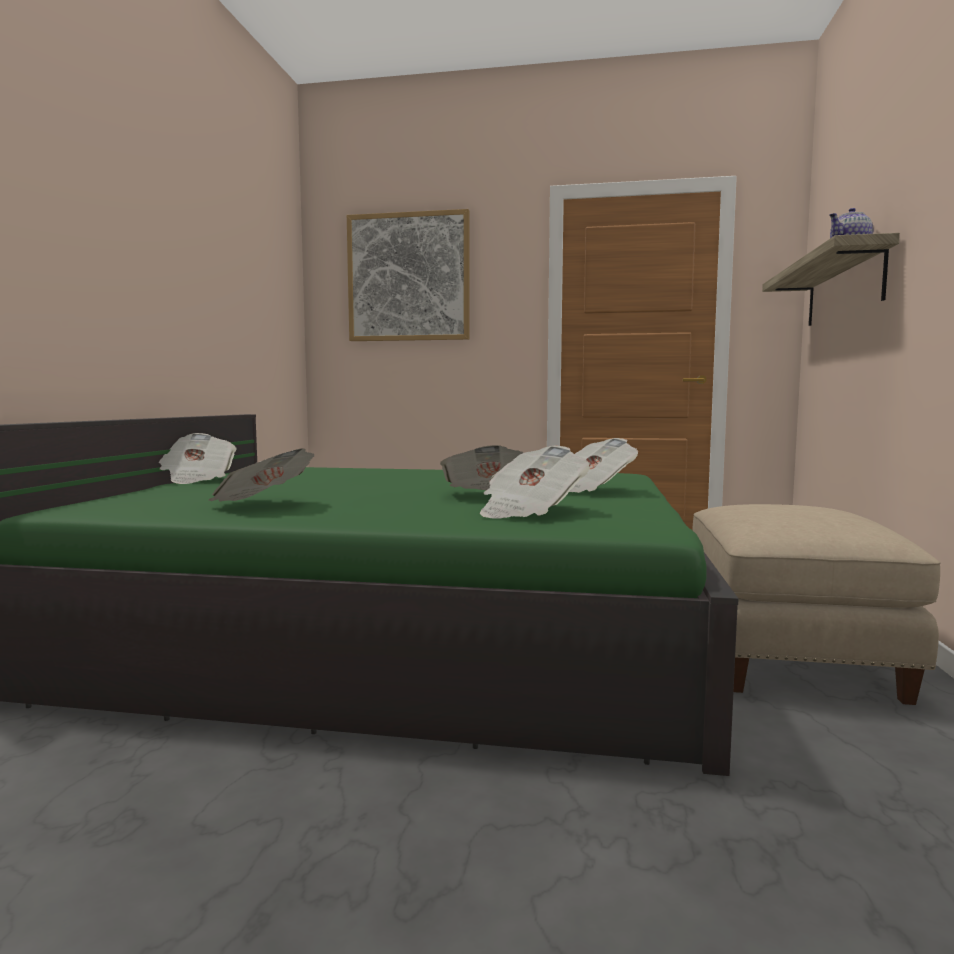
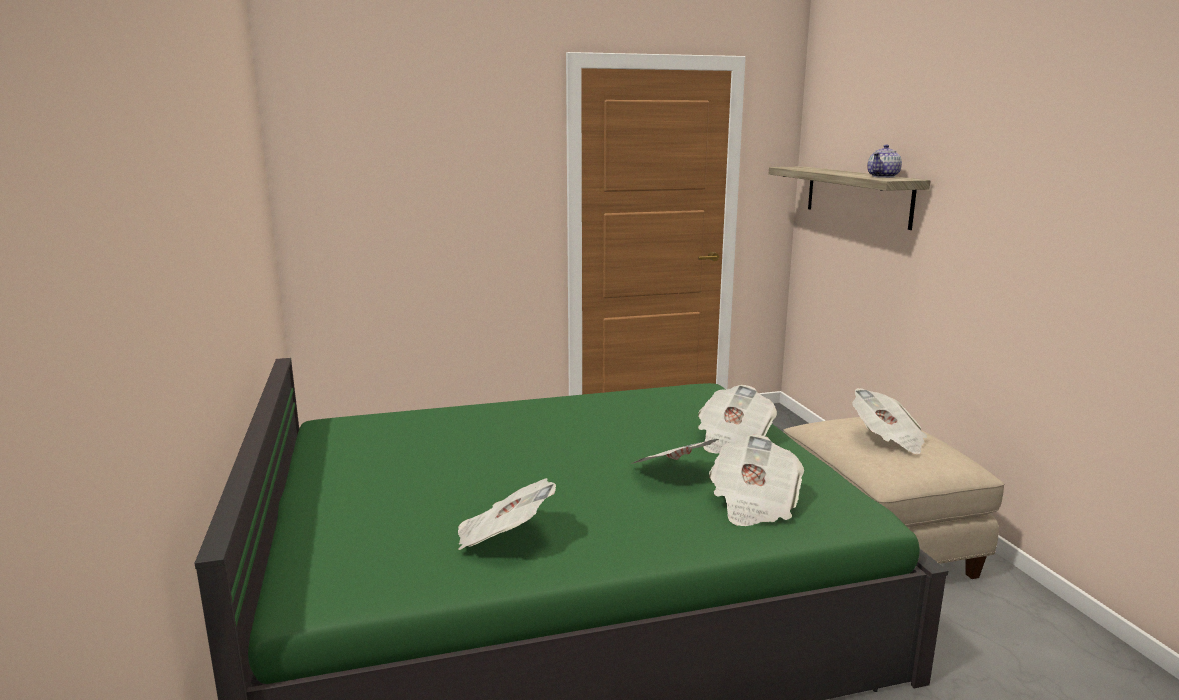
camera: 25 degrees left, 10 degrees up
(196, 479) = (313, 480): newspaper -> newspaper (888, 440)
(408, 277) = (407, 150): picture -> none

